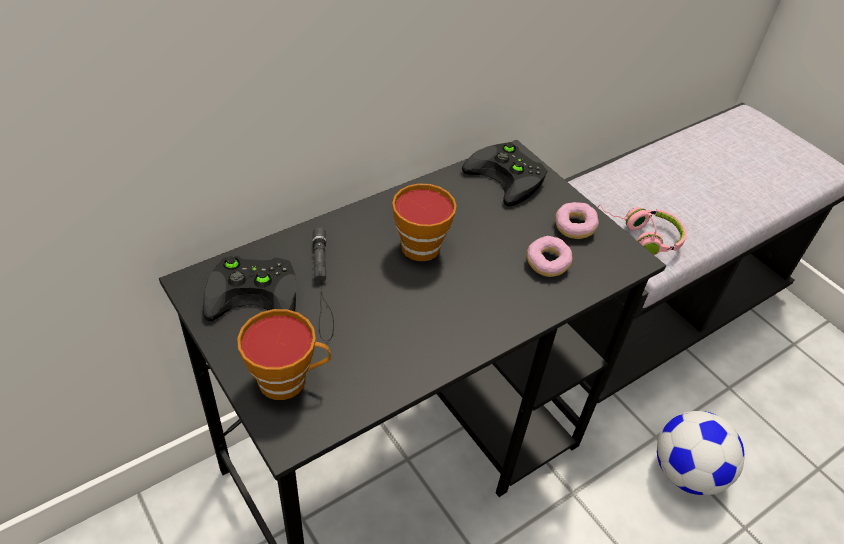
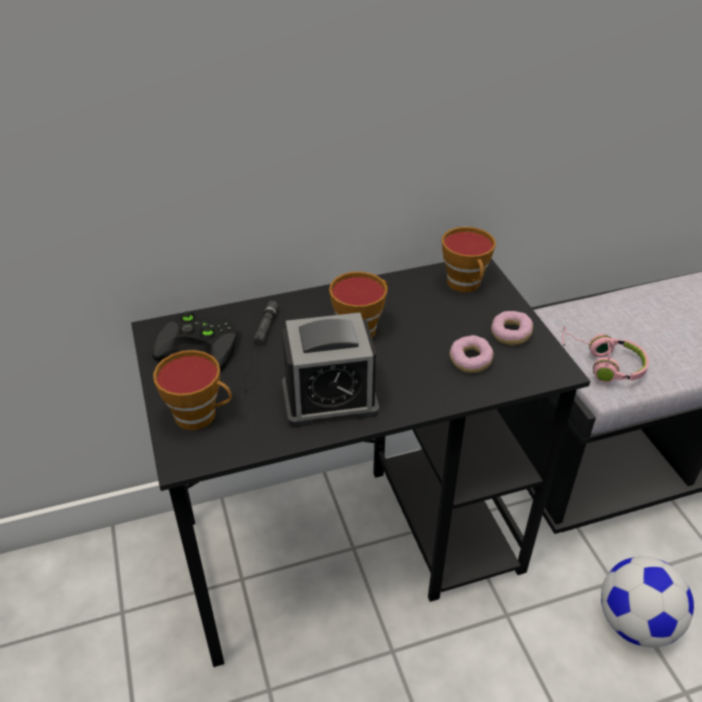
camera: 20 degrees right, 5 degrees down
(422, 332) = (329, 398): none -> alarm clock
(509, 177) = (466, 284): black game controller -> cup

